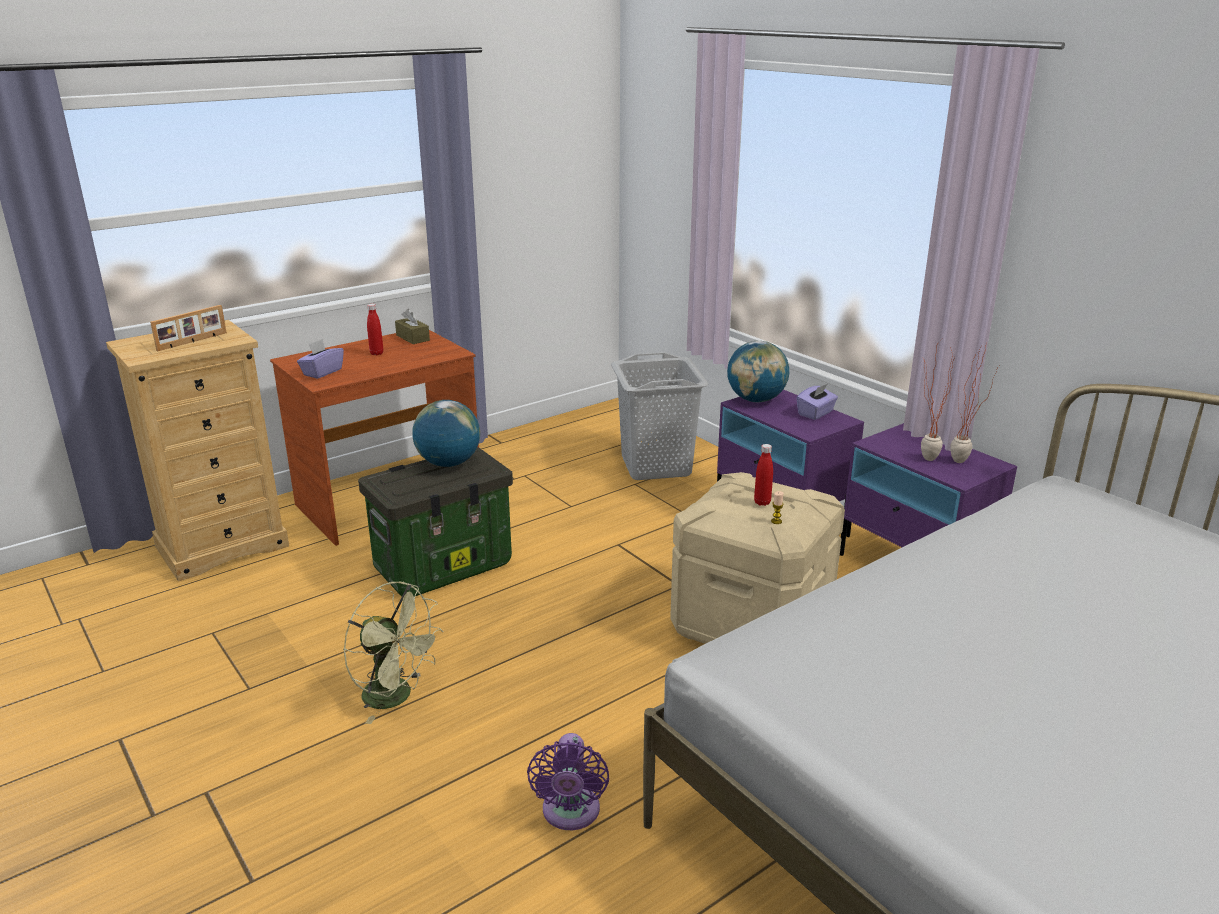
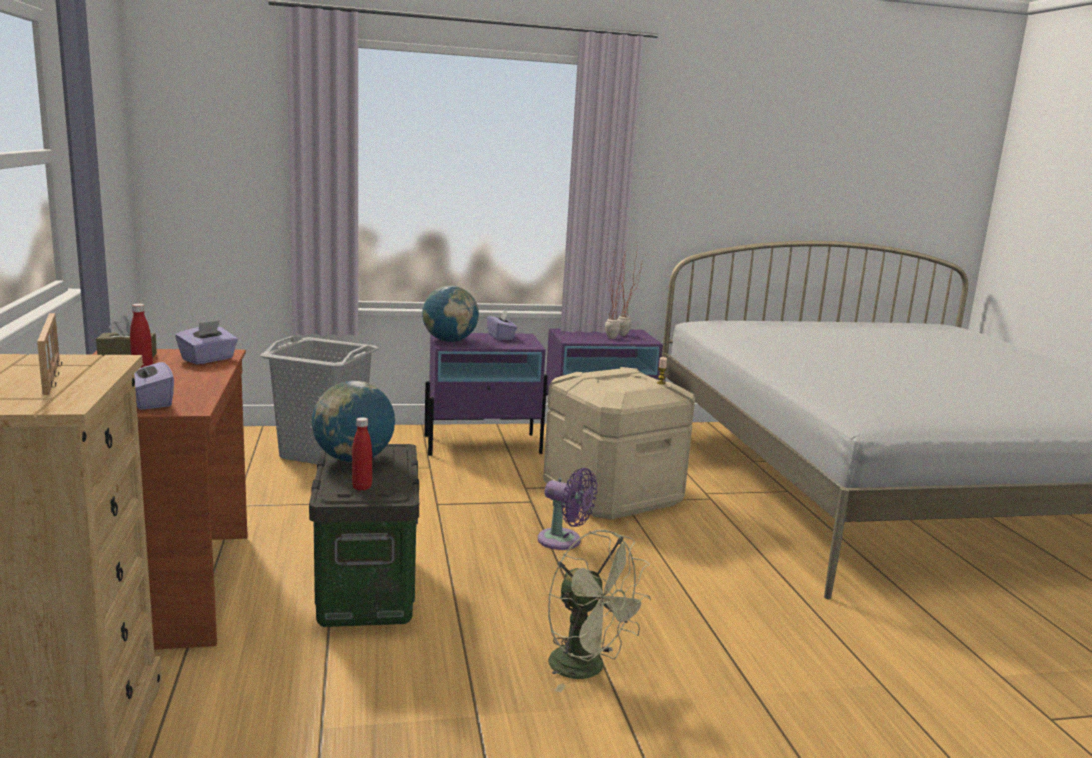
camera: 65 degrees left, 10 degrees down
(396, 697) = (587, 669): green fan -> green fan turned 75 degrees clockwise
(433, 354) = (208, 359): none -> purple tissue box
(570, 813) = (803, 623): purple fan -> purple fan (563, 541)
(762, 502) = (624, 380): red bottle -> red bottle (362, 487)

